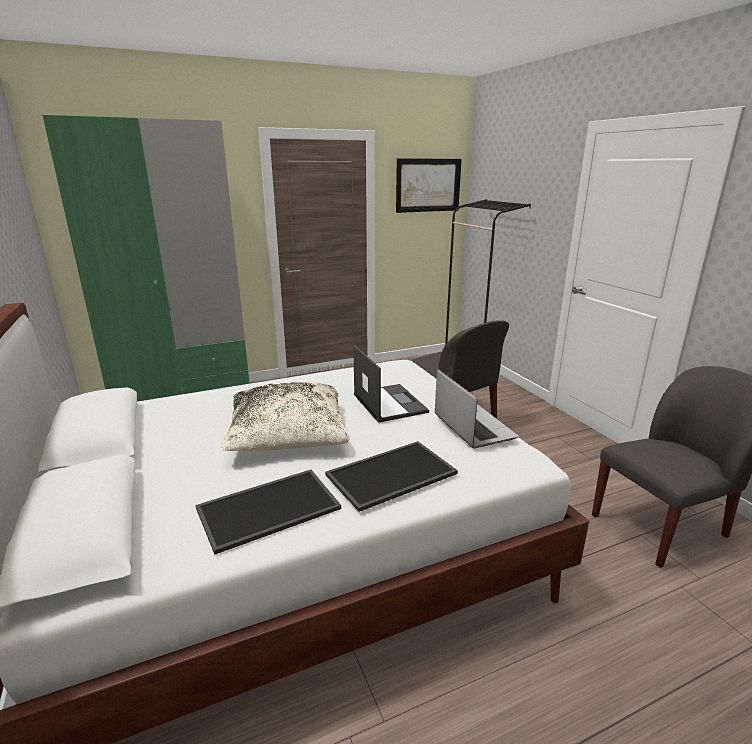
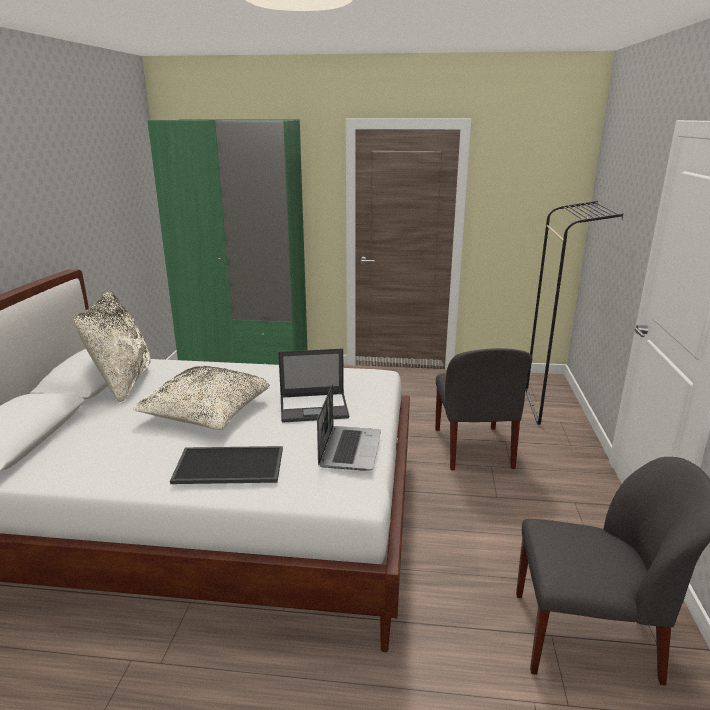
camera: 30 degrees right, 0 degrees up
(145, 432) = (123, 383): none -> beige pillow
(269, 507) = (126, 460): tray -> none
(389, 403) = (314, 407): laptop -> laptop turned 75 degrees clockwise
(428, 185) = (536, 179): picture -> none

